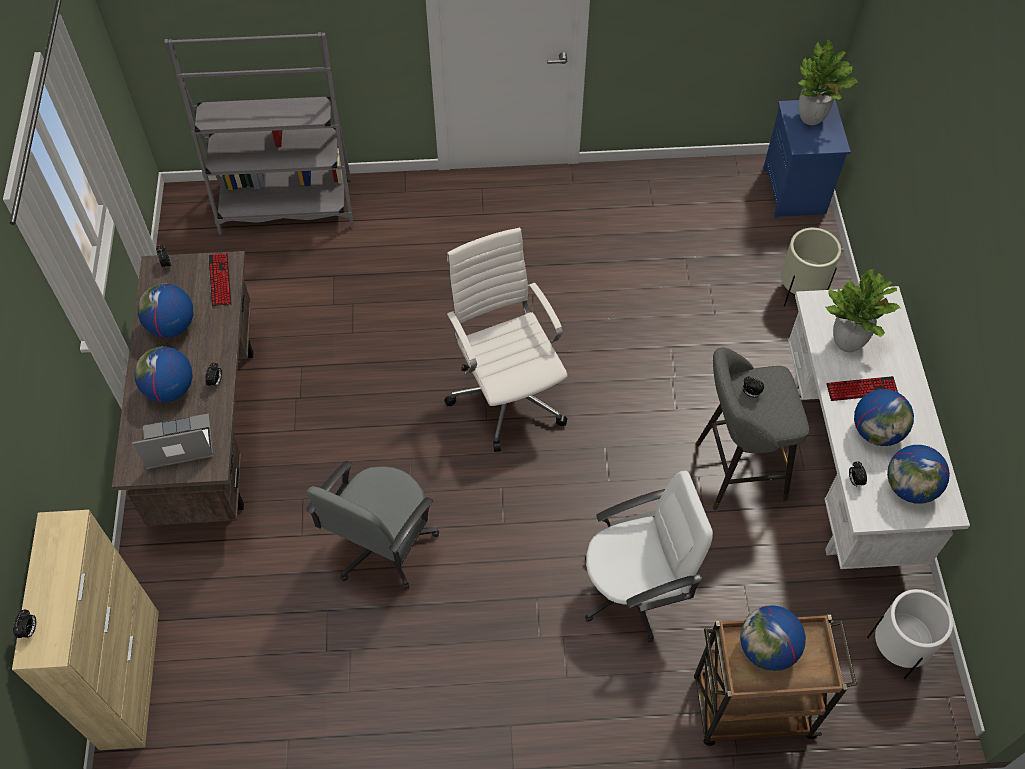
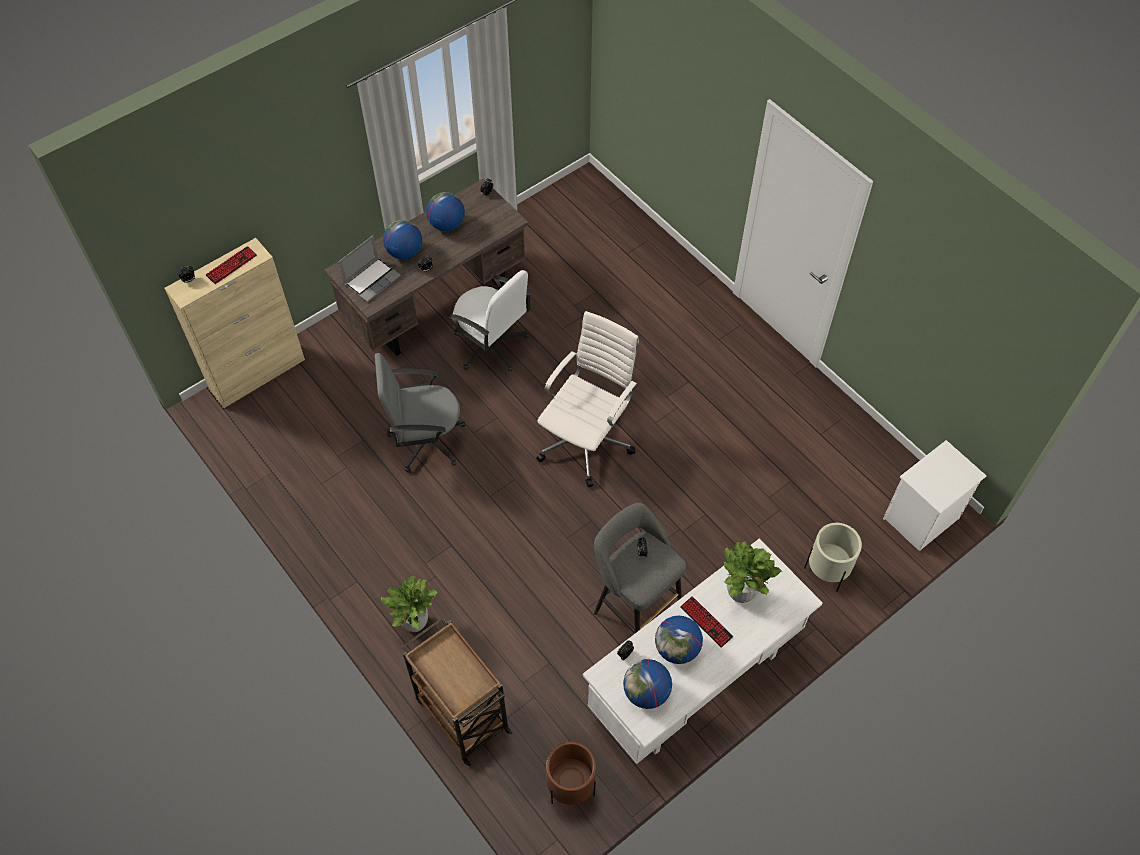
camera: 55 degrees right, 0 degrees up
(177, 444) = (372, 280): laptop -> laptop turned 90 degrees clockwise
(220, 280) = (497, 225): keyboard -> keyboard (231, 266)
(286, 205) = (627, 232): grey bookcase -> none
(634, 591) = (496, 598): white office chair -> white office chair (491, 346)
(767, 649) = (454, 662): globe -> none
(795, 192) = (921, 519): blue nightstand -> white nightstand
(811, 118) = (949, 470): potted plant -> potted plant (414, 623)
(896, 649) = (570, 787): white planter -> brown planter

